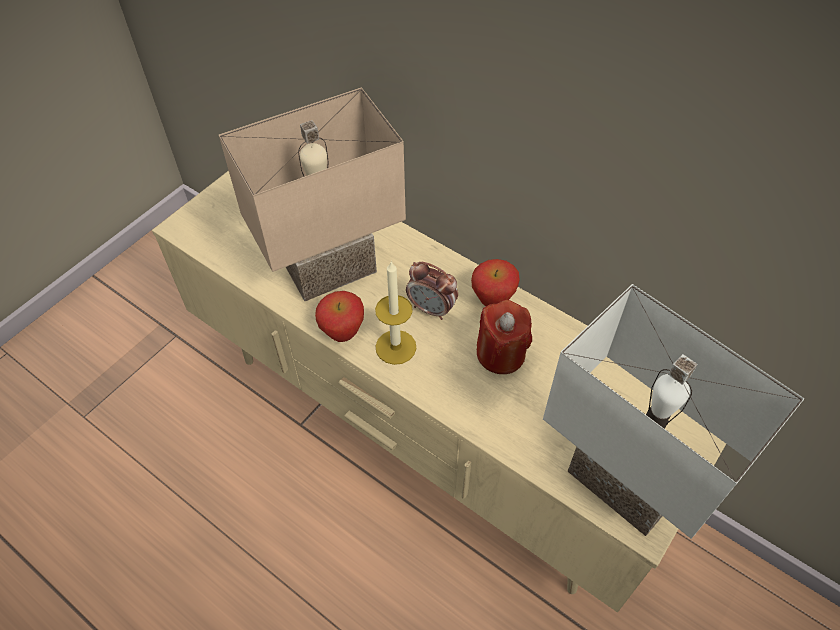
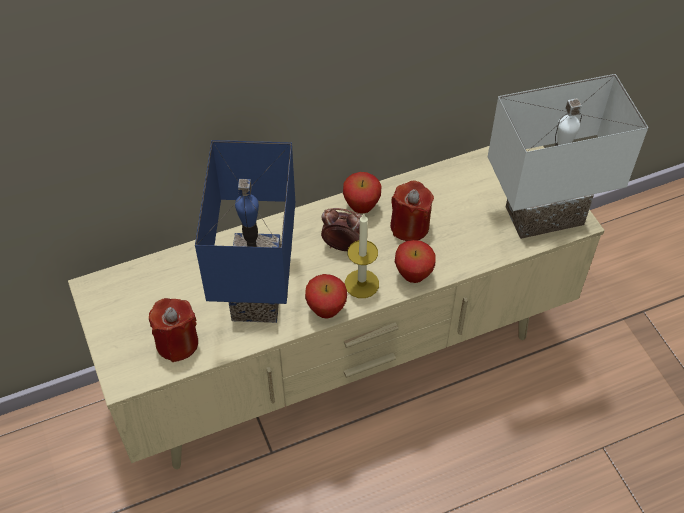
camera: 60 degrees left, 0 degrees up
(239, 242) = (177, 343): none -> red candle
(330, 266) = (253, 290): beige table lamp -> blue table lamp
(432, 309) = (343, 246): alarm clock -> alarm clock turned 135 degrees counterclockwise
(437, 388) = (413, 276): none -> apple

